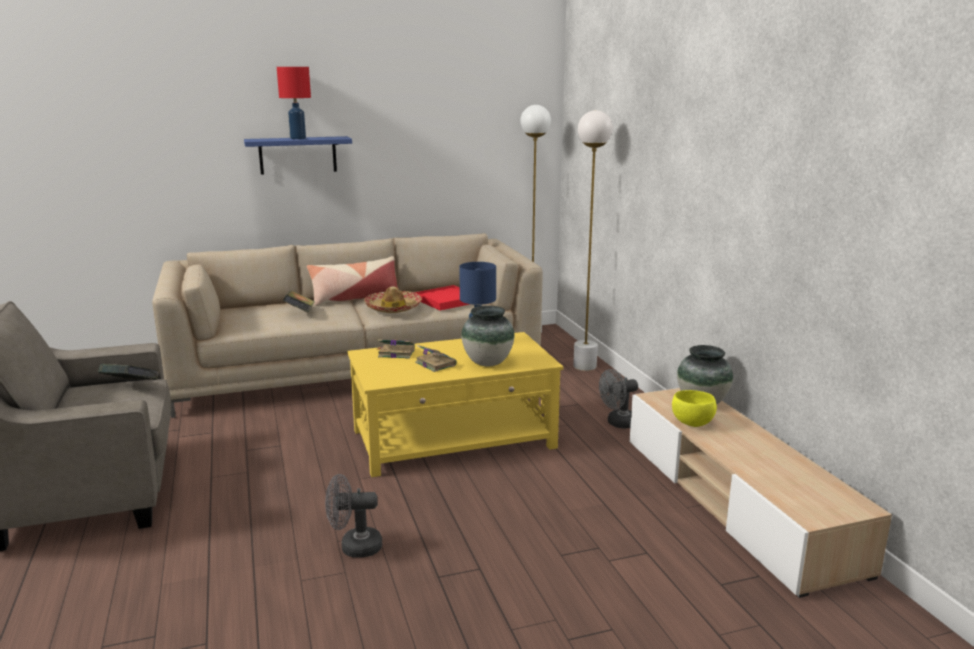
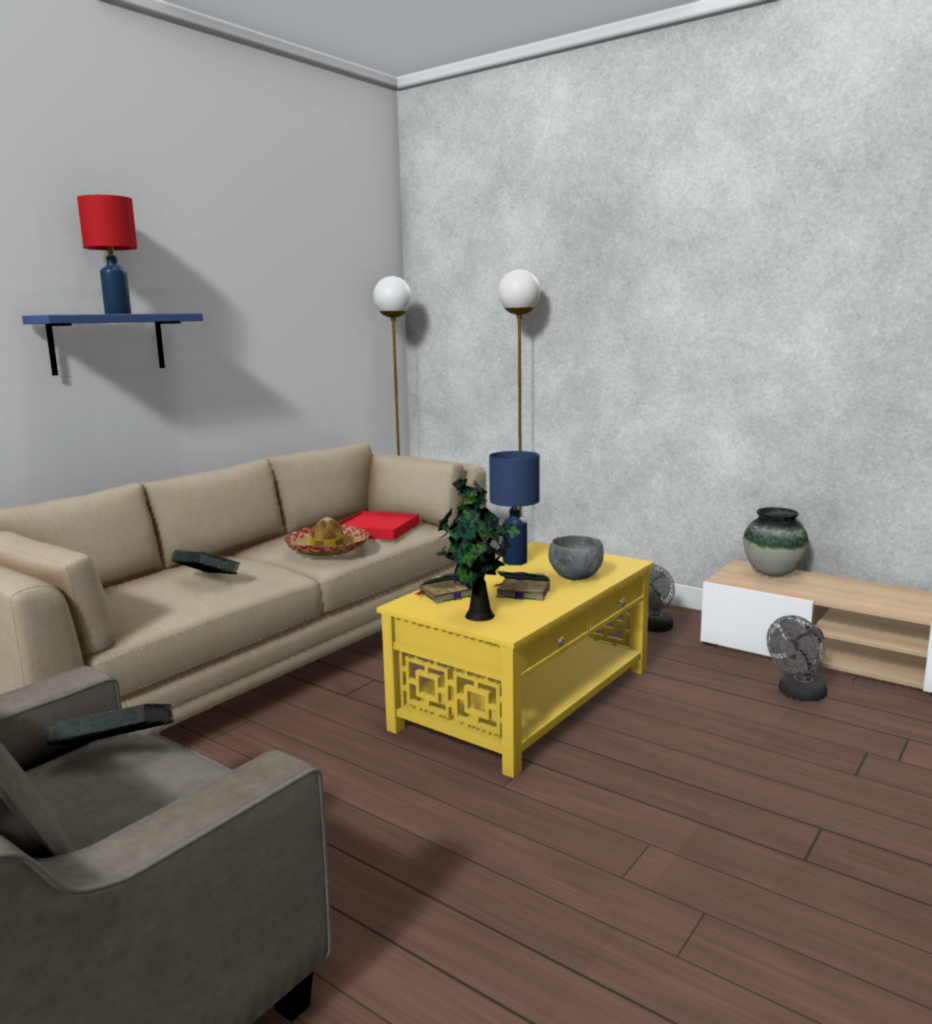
camera: 35 degrees left, 5 degrees down
(354, 547) = (655, 874): grey fan -> grey fan (798, 695)
(355, 299) = (246, 551): pillow -> none
(380, 371) = (478, 616): none -> potted plant
(487, 363) = (575, 577): vase -> grey bowl
(692, 424) = (807, 592): yellow bowl -> none

